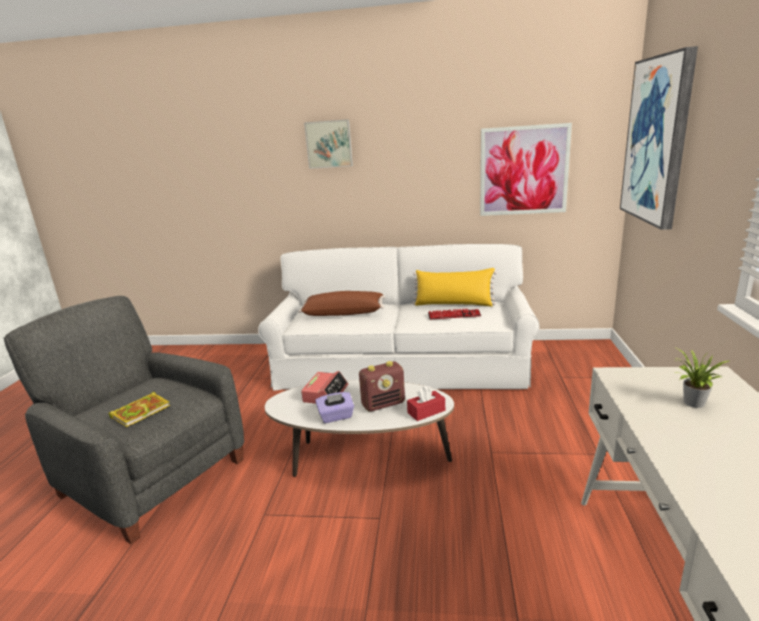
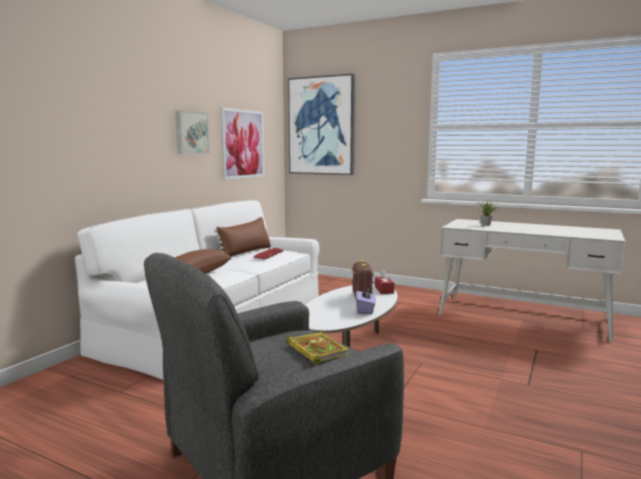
camera: 70 degrees left, 10 degrees down
(325, 393) = (323, 309): alarm clock -> none
(329, 144) = (113, 102): picture -> picture (191, 133)
(453, 304) = (246, 252): yellow pillow -> brown pillow

